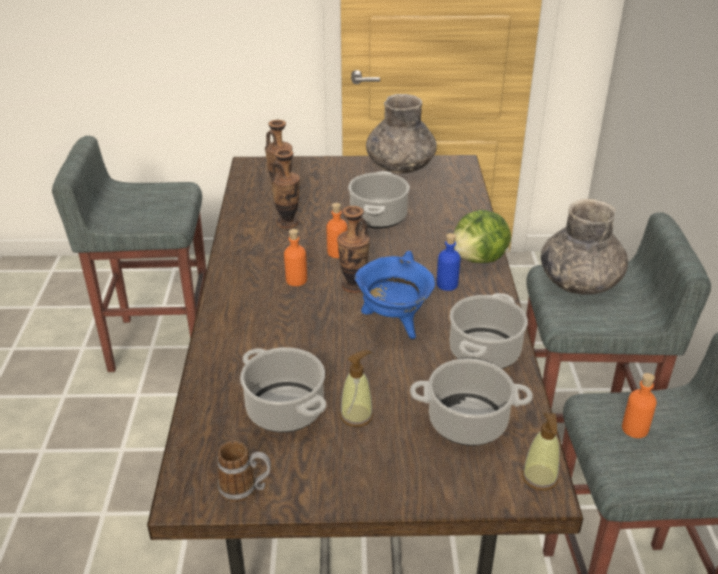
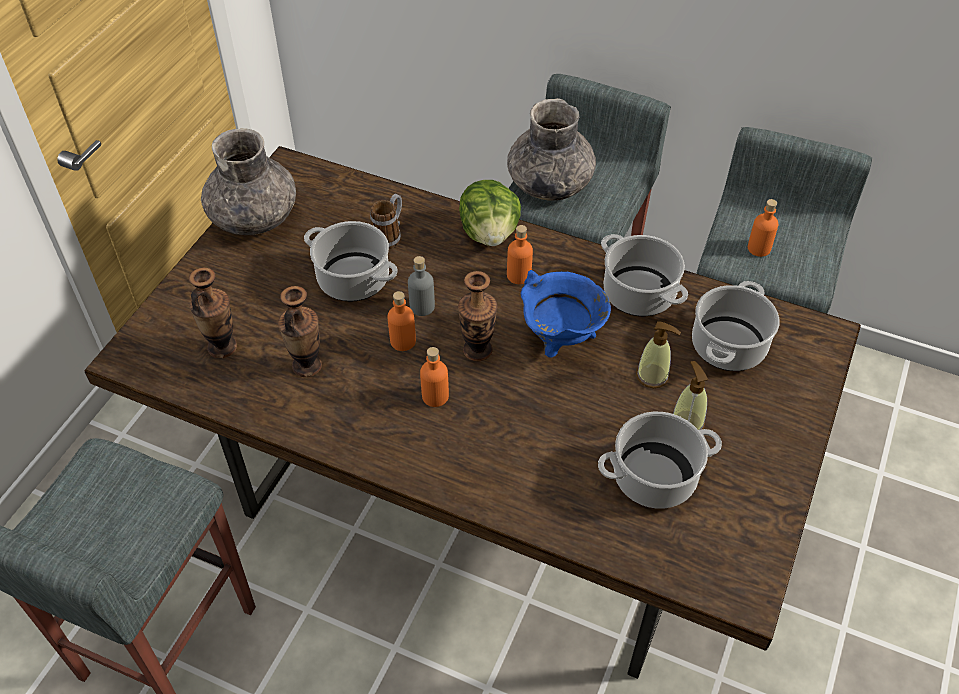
camera: 65 degrees left, 15 degrees up
(245, 489) = (753, 543): mug -> mug (389, 235)
(376, 251) = (422, 306): none -> grey bottle
(447, 284) = (519, 275): blue bottle -> orange bottle
(539, 477) = (811, 329): soap dispenser -> soap dispenser (652, 376)

